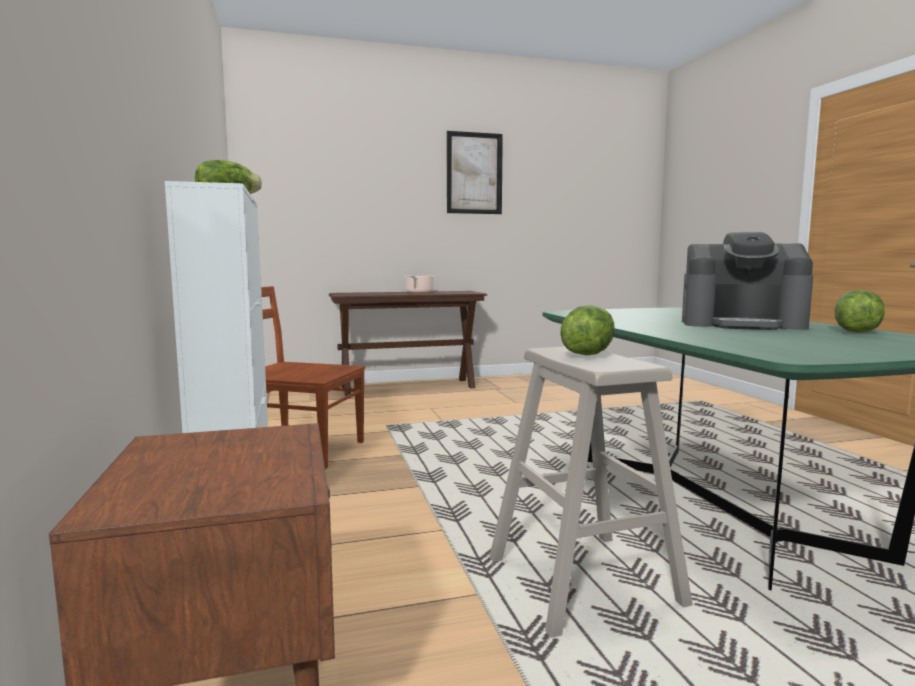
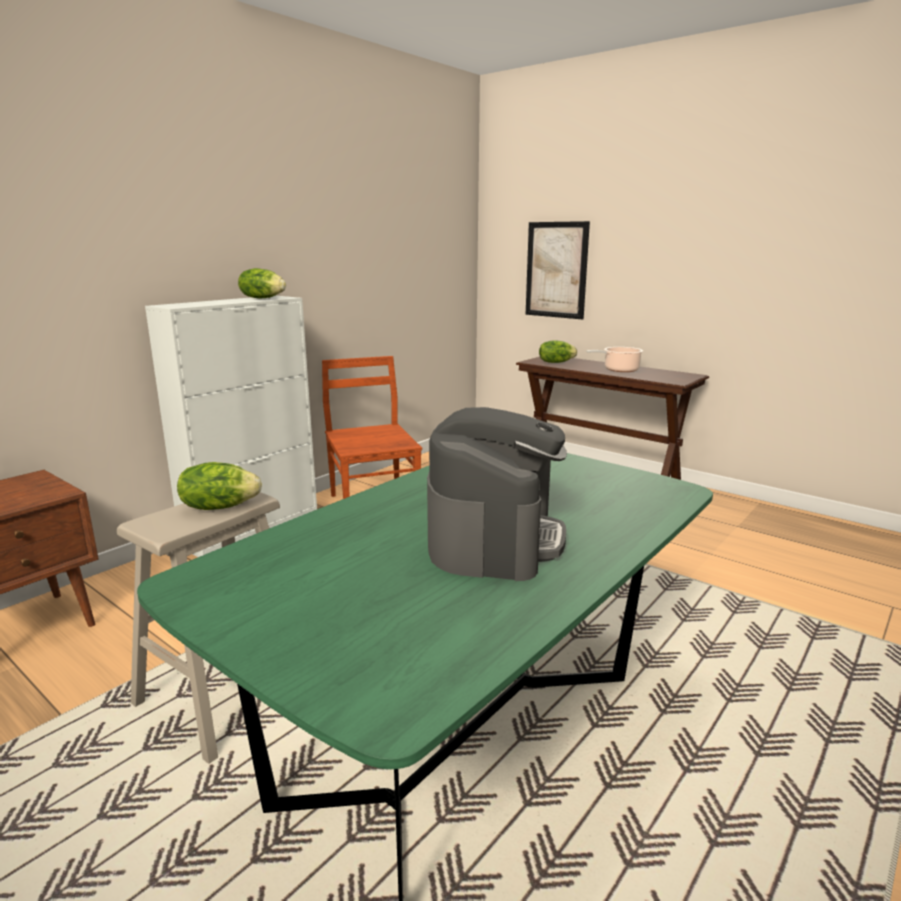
camera: 55 degrees right, 10 degrees up
(474, 173) = (738, 210): picture -> picture (556, 270)
(741, 324) = (494, 538): coffee machine -> coffee machine turned 150 degrees counterclockwise
(855, 331) = (495, 612): lettuce -> lettuce (556, 362)

